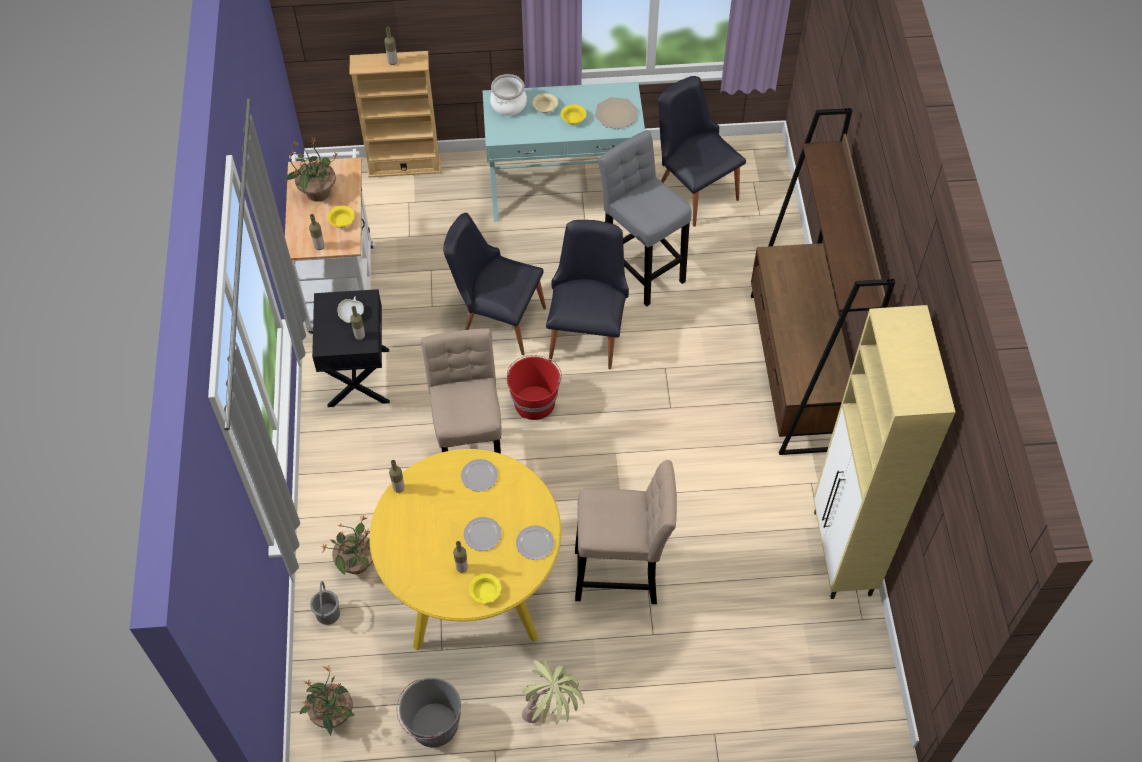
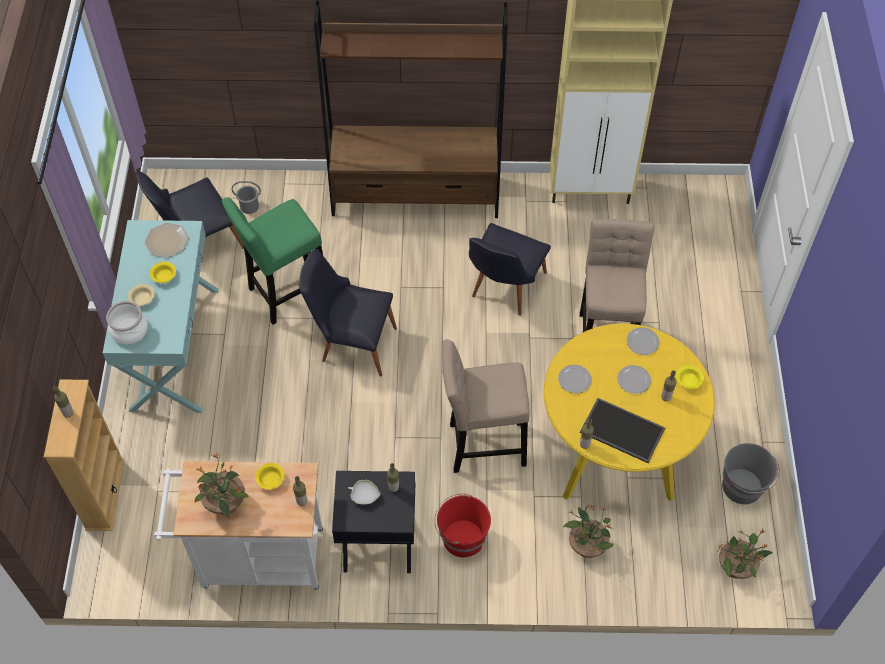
camera: 85 degrees left, 0 degrees up
(328, 613) = (638, 571): grey bucket -> grey bucket (249, 206)
(416, 523) = (621, 431): none -> tray
(497, 318) = (324, 416): black chair -> black chair (504, 289)
(534, 402) = (425, 391): red bucket -> red bucket (462, 538)
(552, 714) = (730, 398): potted plant -> none
(641, 268) = (285, 293): grey stool -> green stool

